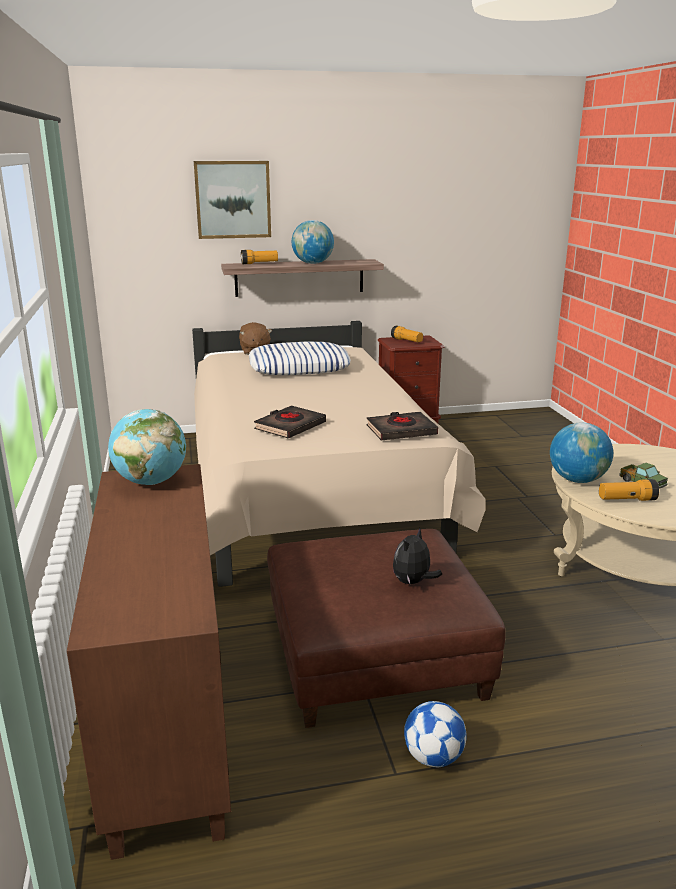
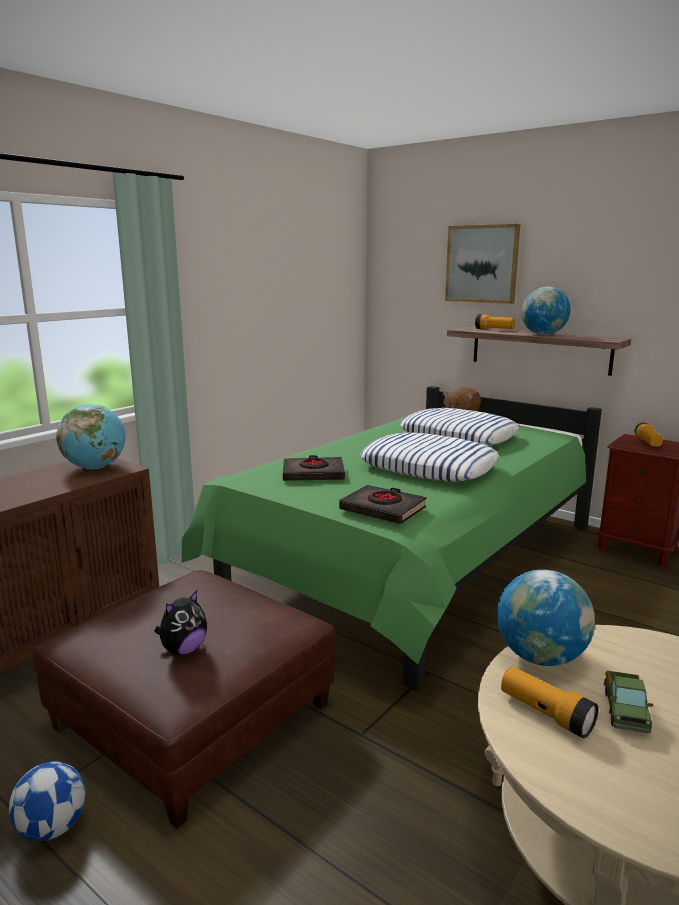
camera: 50 degrees right, 5 degrees down
(307, 491) = (415, 564): beige bed -> green bed
(346, 395) = (429, 467): none -> pillow
(413, 582) = (183, 650): plush toy -> plush toy turned 135 degrees clockwise

